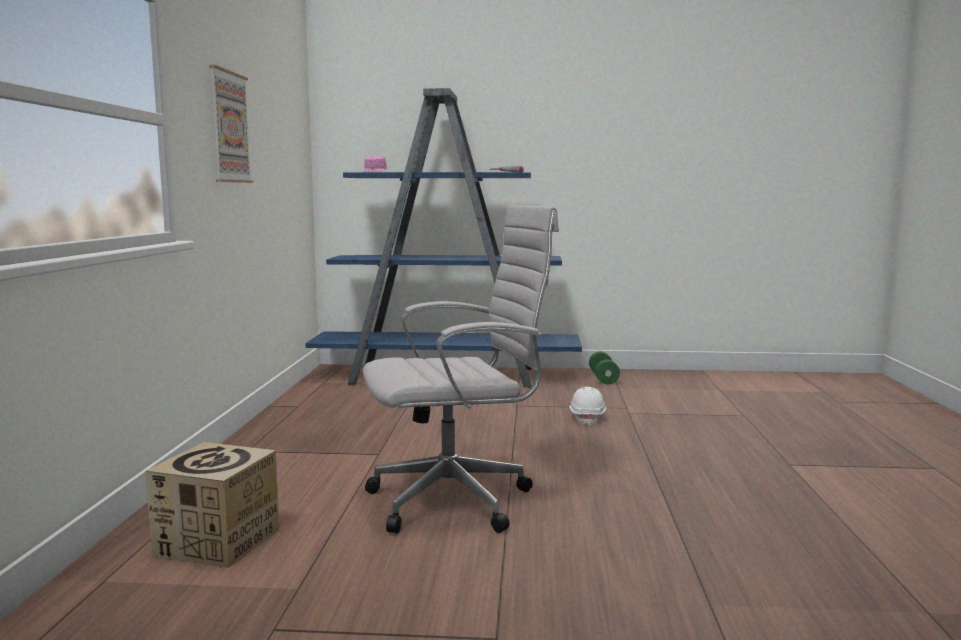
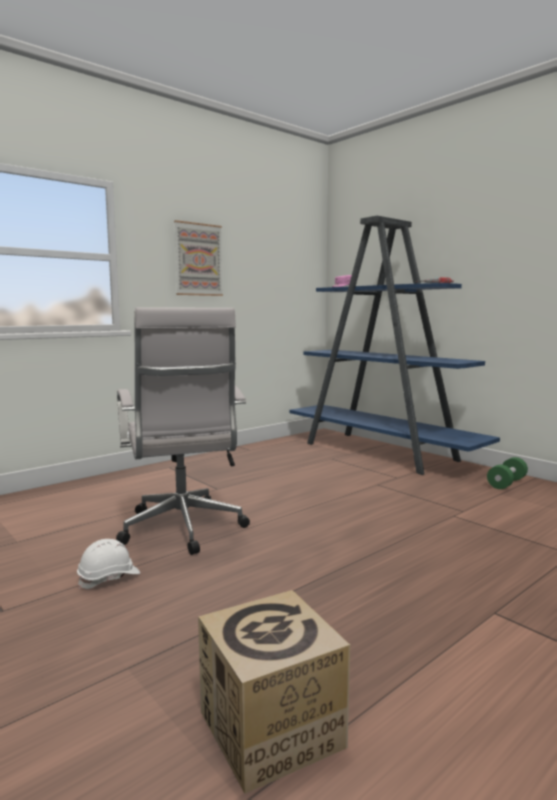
camera: 45 degrees right, 0 degrees up
(218, 542) = (51, 507): cardboard box -> cardboard box (271, 729)
(458, 500) = (183, 530): white office chair -> white office chair turned 45 degrees clockwise
(587, 418) = (407, 508): white hard hat -> white hard hat (109, 578)

